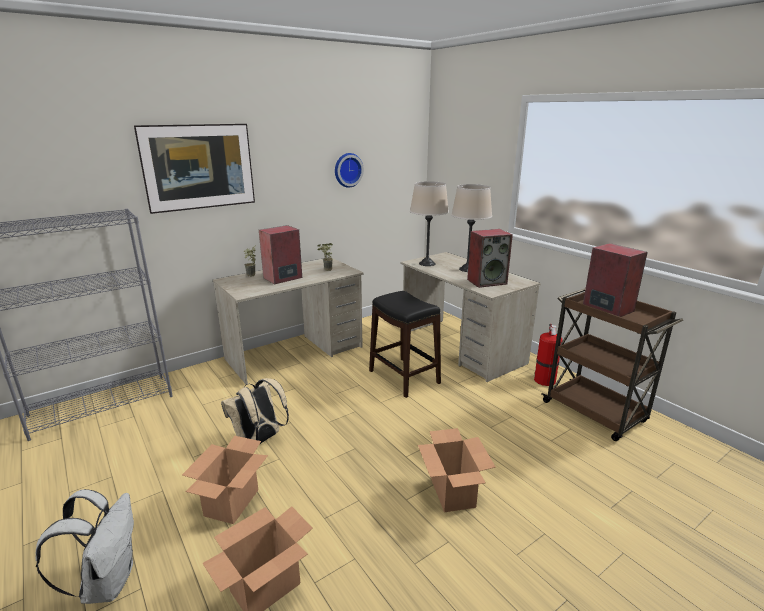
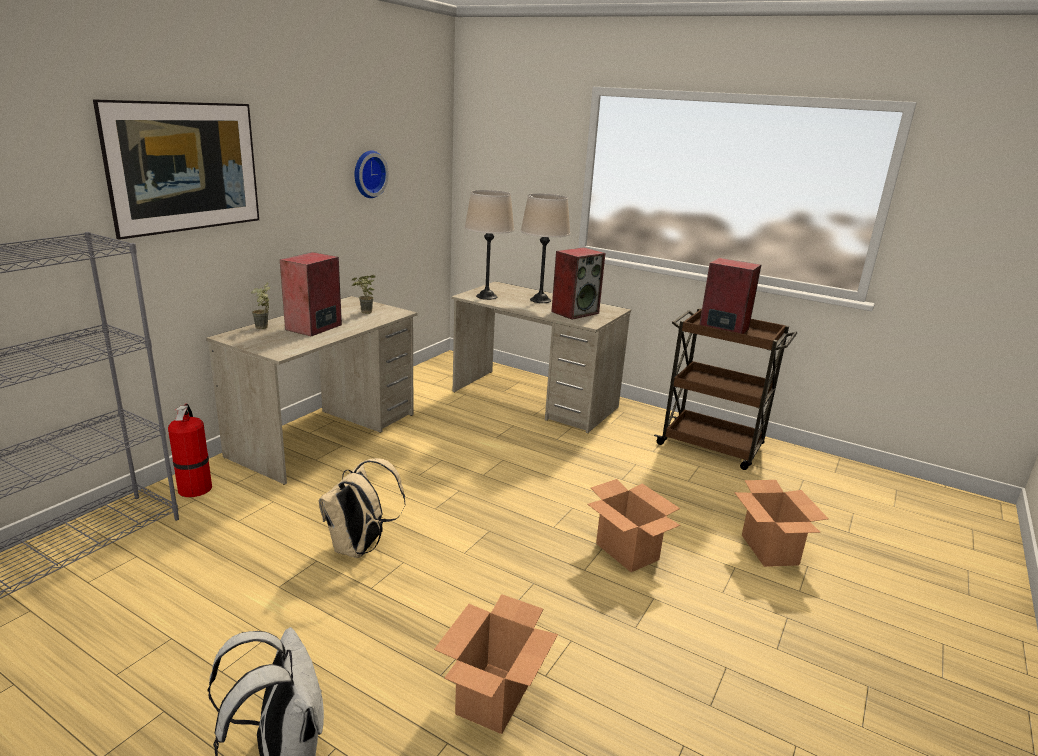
camera: 25 degrees left, 0 degrees up
(231, 503) = (380, 625): cardboard box -> cardboard box (770, 550)
(403, 377) = (490, 442): black stool -> none
(544, 379) = (644, 421): fire extinguisher -> fire extinguisher (195, 487)

